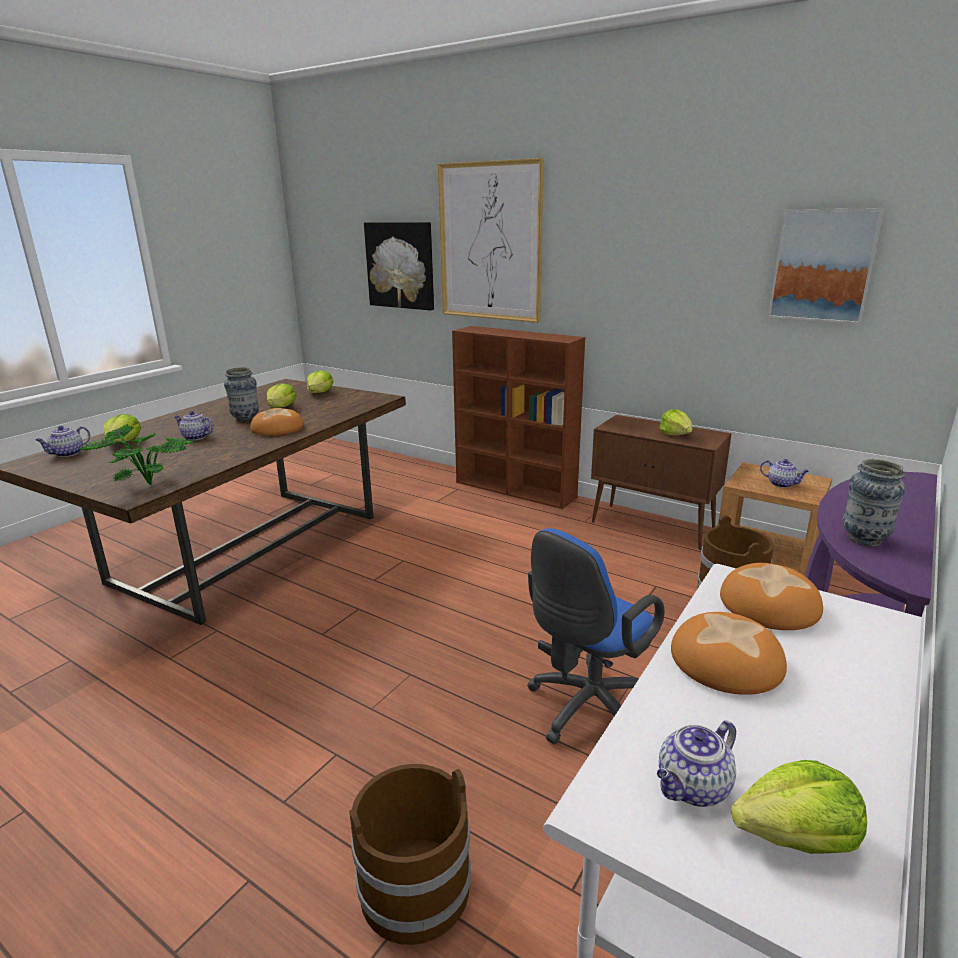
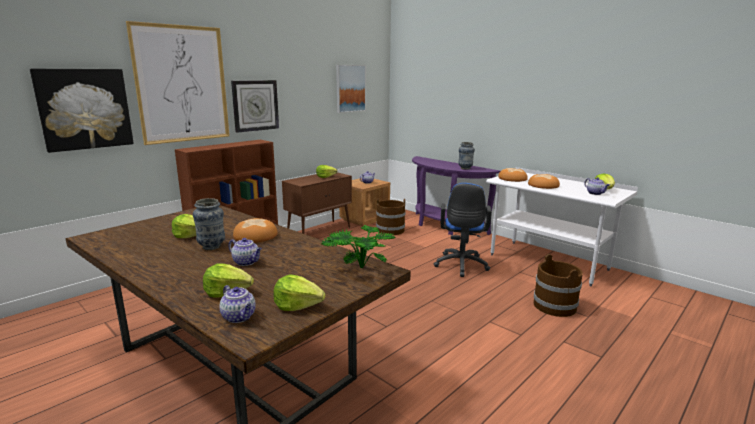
camera: 80 degrees left, 5 degrees down
(195, 437) = (247, 262): teapot -> teapot turned 90 degrees counterclockwise
(320, 393) = (159, 224): lettuce -> lettuce (298, 305)
(587, 281) = (255, 105): none -> wall clock
(587, 710) = (461, 266): blue office chair -> blue office chair turned 45 degrees clockwise

